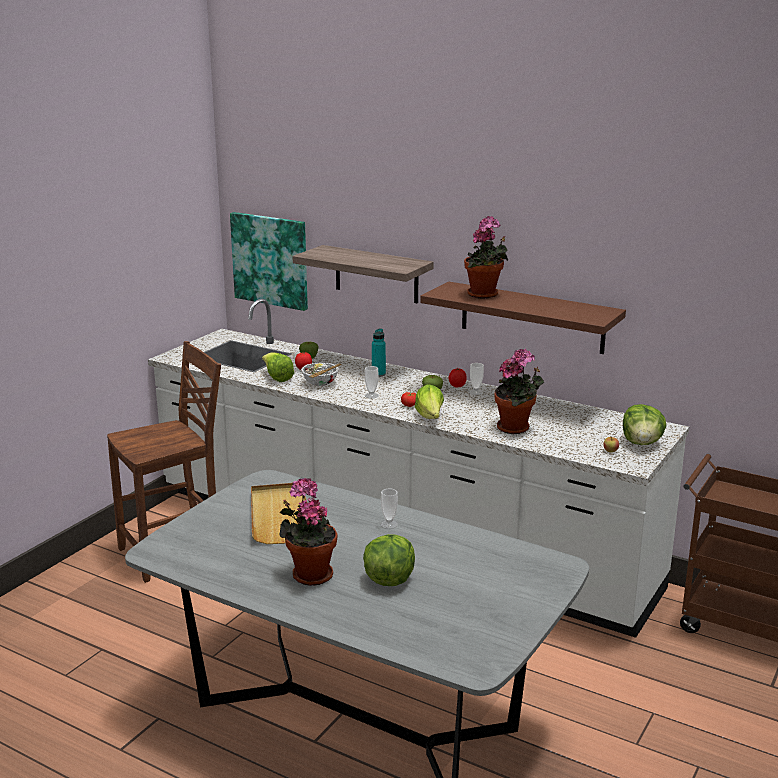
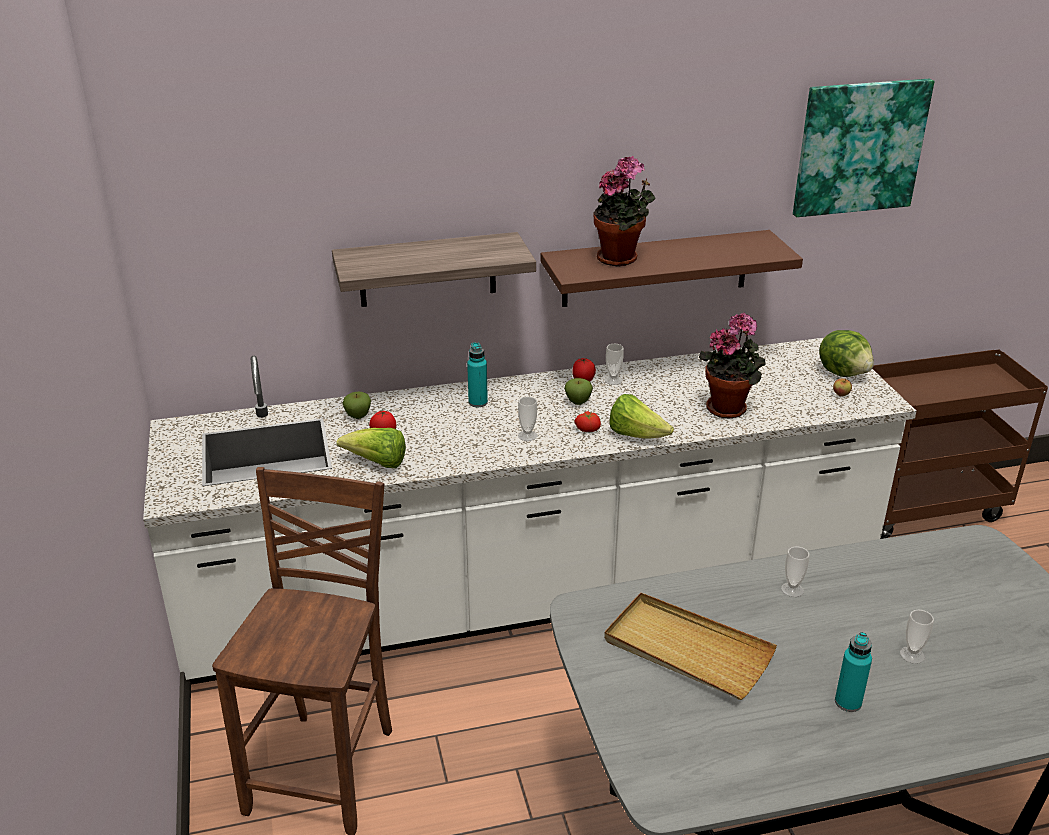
camera: 45 degrees left, 10 degrees up
(270, 260) = (234, 294): picture -> picture (859, 147)
(309, 574) = (848, 702): potted plant -> turquoise bottle
(320, 383) = (442, 446): bowl -> none
(389, 579) = (912, 655): lettuce -> cup

